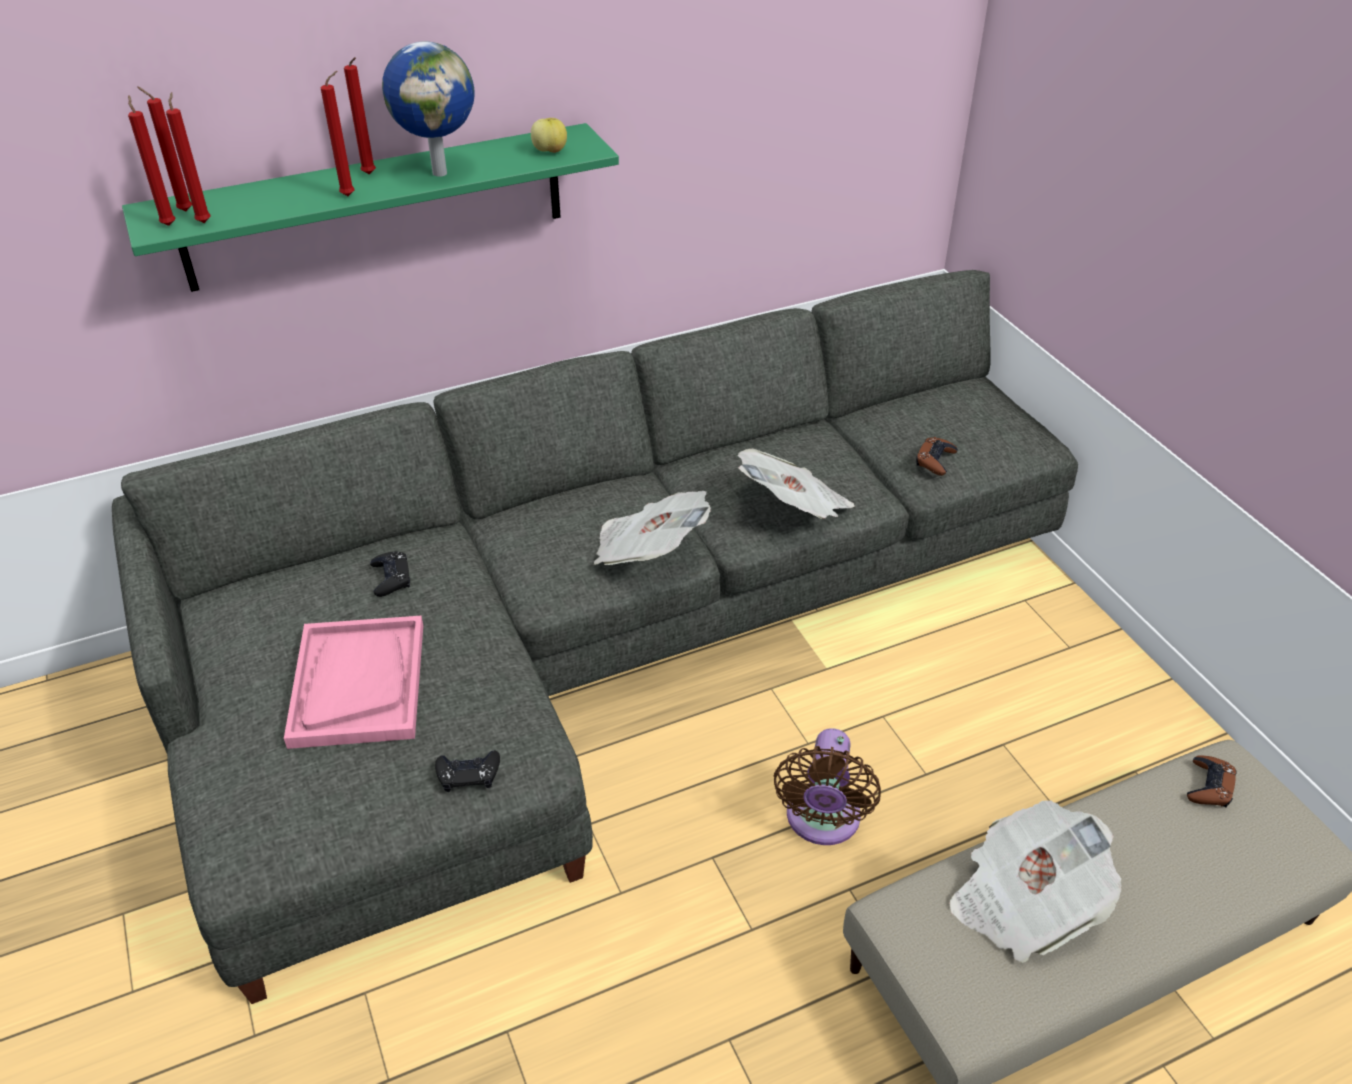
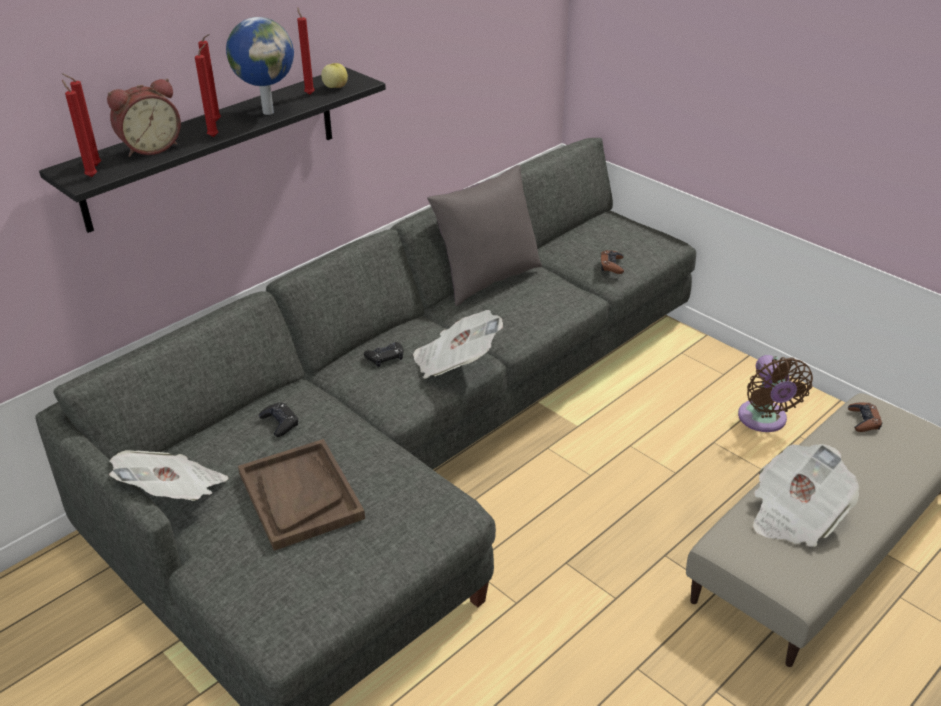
camera: 20 degrees left, 5 degrees down
(205, 221) = (118, 170): red candle -> red candle (309, 94)
(265, 197) = (150, 147): none -> alarm clock
(358, 683) = (300, 496): pink tray -> brown tray
(376, 207) = (212, 148): green shelf -> black shelf
(468, 774) = (416, 530): black game controller -> black game controller (385, 357)
(756, 443) = (487, 279): none -> grey pillow
(794, 509) = (538, 314): newspaper -> newspaper (175, 494)
(822, 821) = (625, 520): brown fan -> brown fan (764, 420)

